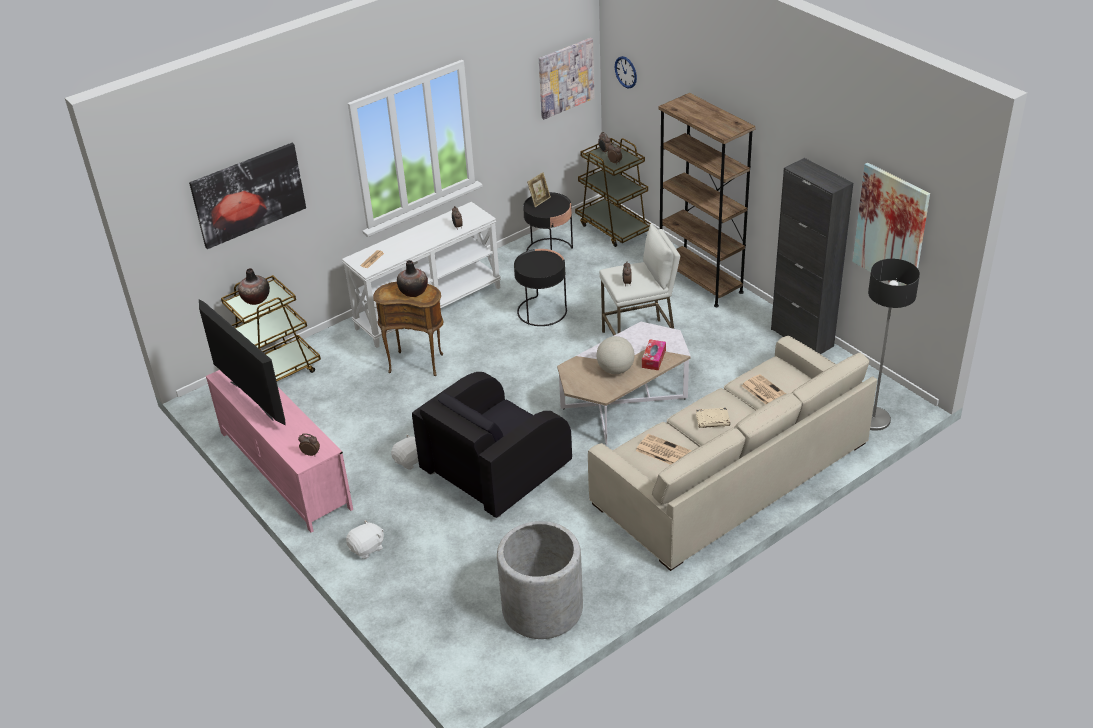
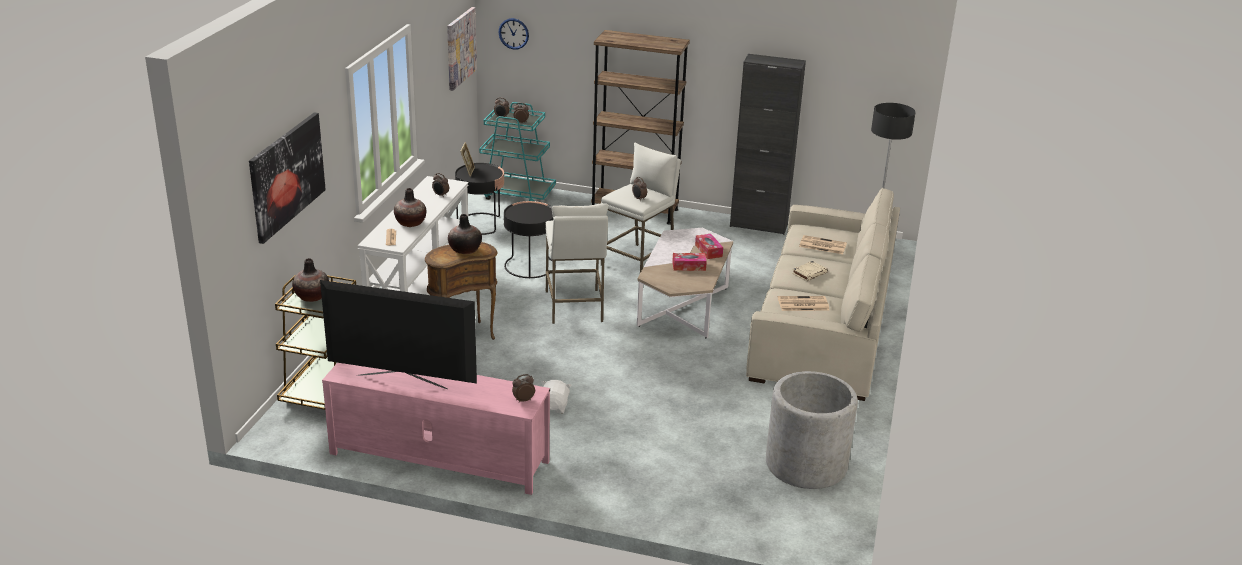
camera: 40 degrees left, 10 degrees down
(367, 548) = (601, 485): white plush toy -> none
(402, 249) = (410, 223): none -> vase
(495, 469) = (637, 386): black armchair -> none
(532, 367) = (574, 306): none -> white stool
(613, 227) = (515, 194): brown cart -> turquoise cart
(615, 370) = (689, 266): globe -> tissue box
(891, 228) = (846, 90): picture -> none

